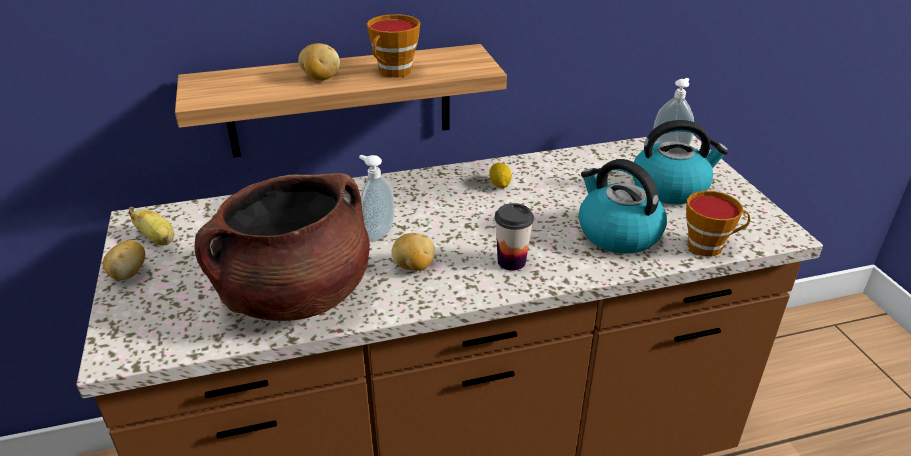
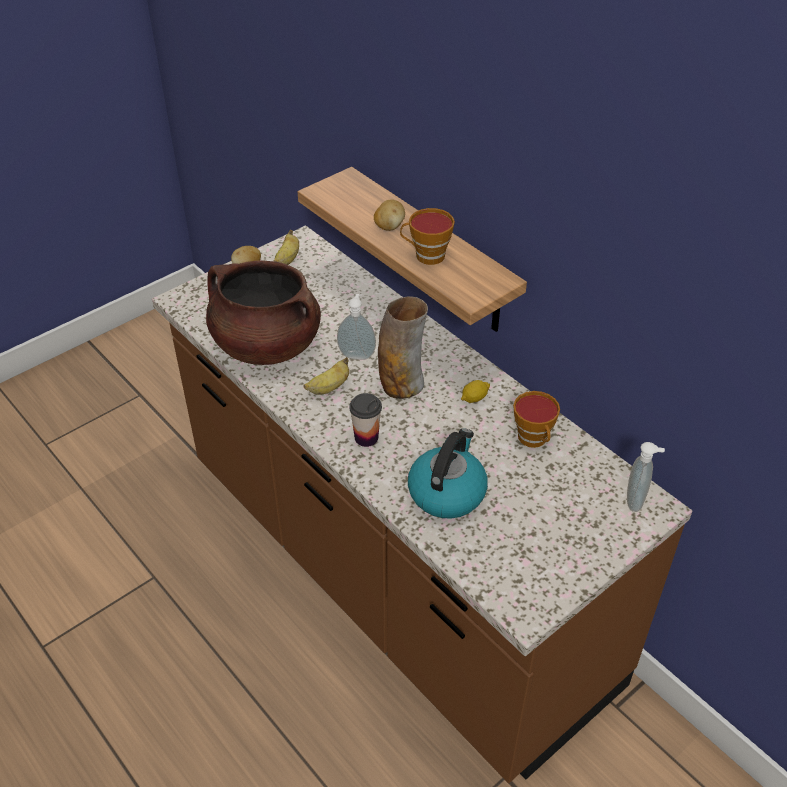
camera: 65 degrees right, 10 degrees up
(413, 266) = (329, 388): potato -> banana
(446, 218) = (402, 383): none -> vase
(670, 188) = (552, 514): kettle -> none
(709, 246) = (466, 558): cup -> cup (534, 439)

